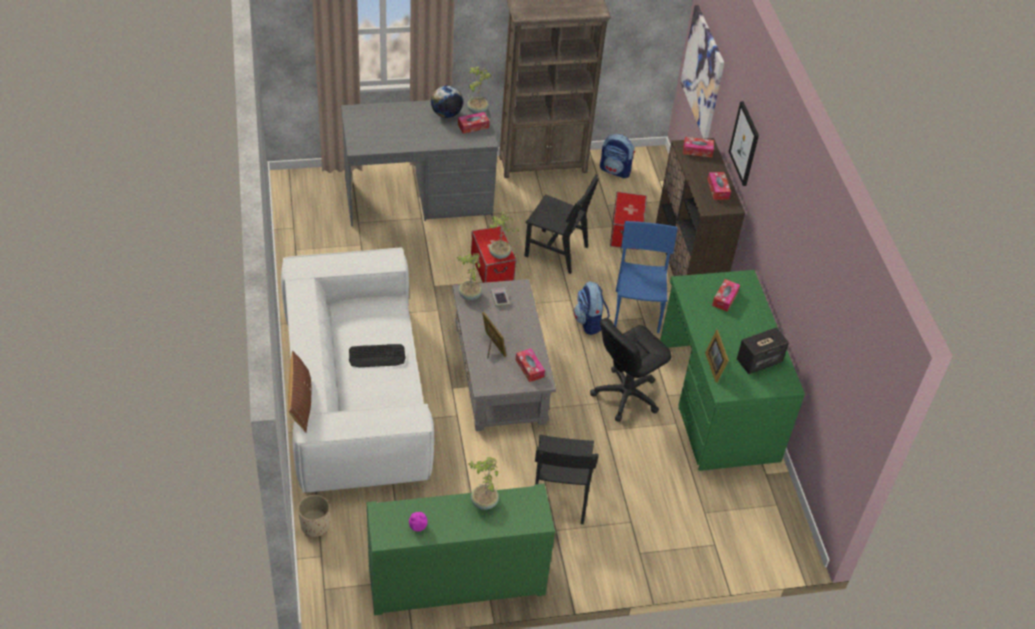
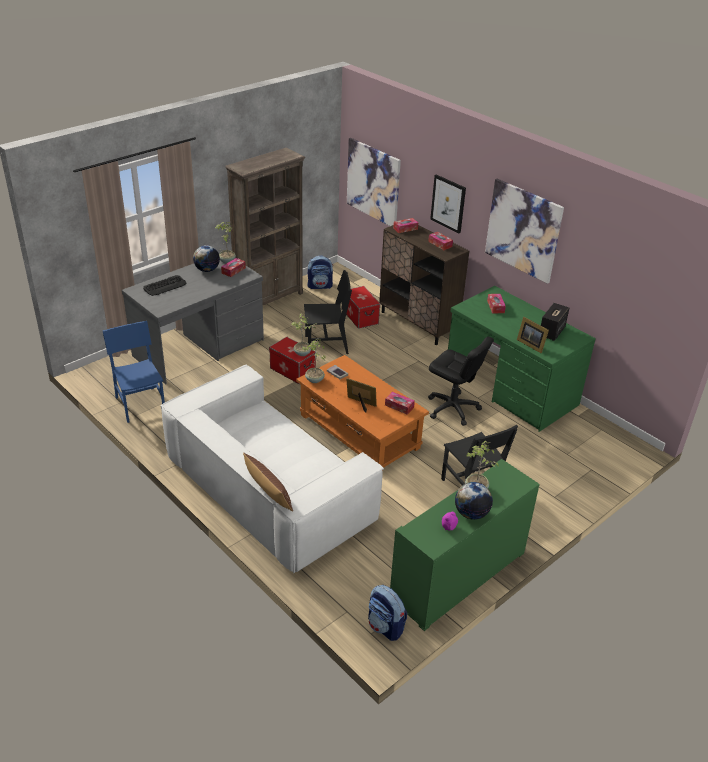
camera: 30 degrees left, 10 degrees down
(315, 525) = (322, 592): beige planter -> none
(377, 356) = (283, 446): keyboard -> keyboard (165, 286)
(453, 525) = (471, 513): none -> globe
(500, 372) = (359, 431): grey coffee table -> orange coffee table
(589, 322) = (388, 376): backpack -> backpack (385, 627)
(626, 395) = (452, 408): black office chair -> black office chair turned 75 degrees counterclockwise
(637, 311) = (411, 358): blue chair -> blue chair (140, 404)
(785, 221) = (523, 230): none -> picture

